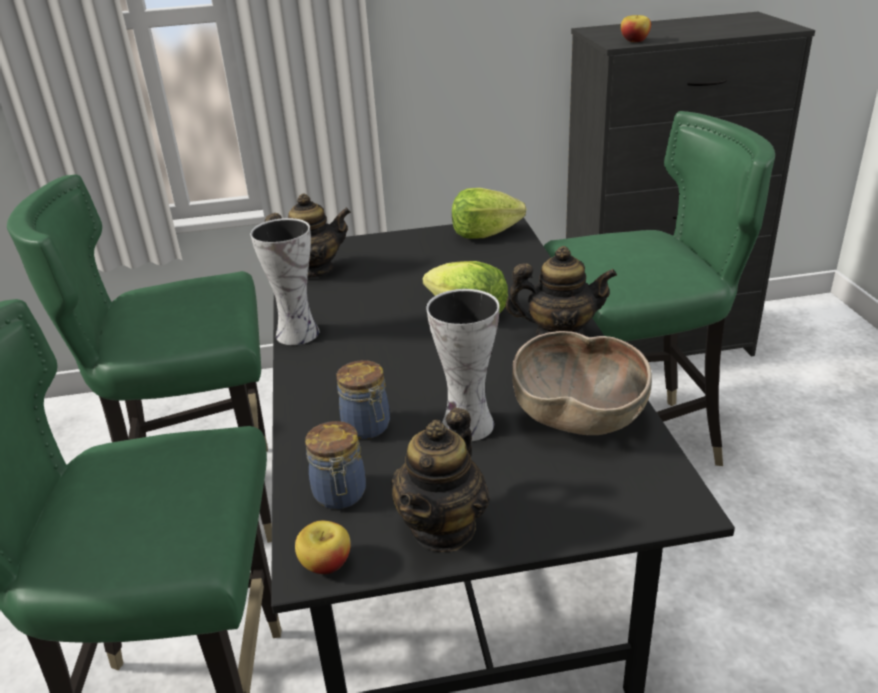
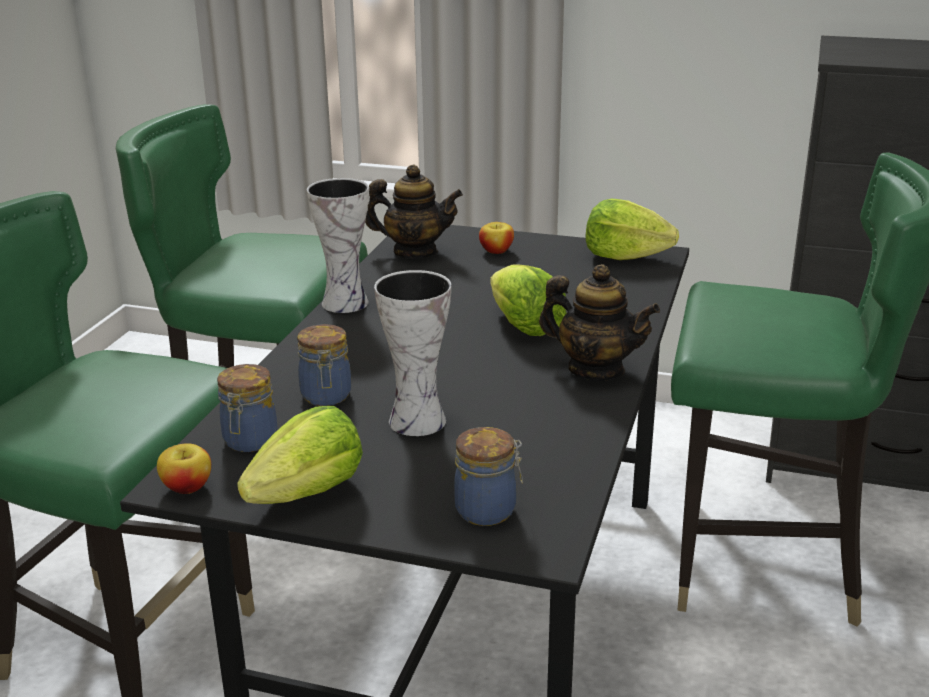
camera: 25 degrees right, 5 degrees down
(443, 527) = (308, 493): teapot -> lettuce
(579, 416) = (532, 445): brown bowl -> none
(605, 487) = (488, 510): none -> jar
(634, 41) = (867, 59): apple -> apple (496, 251)

